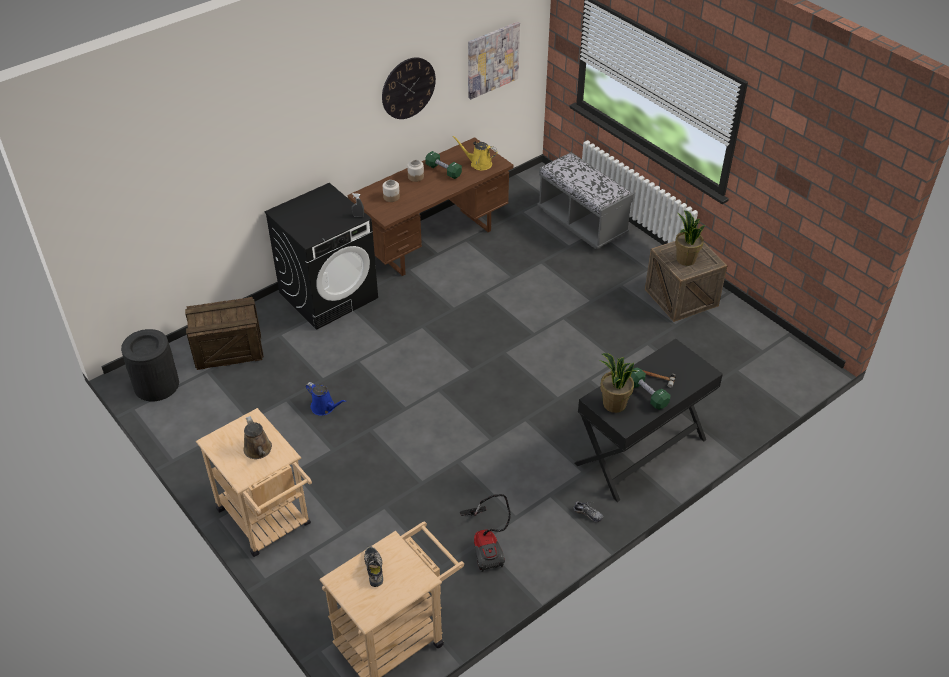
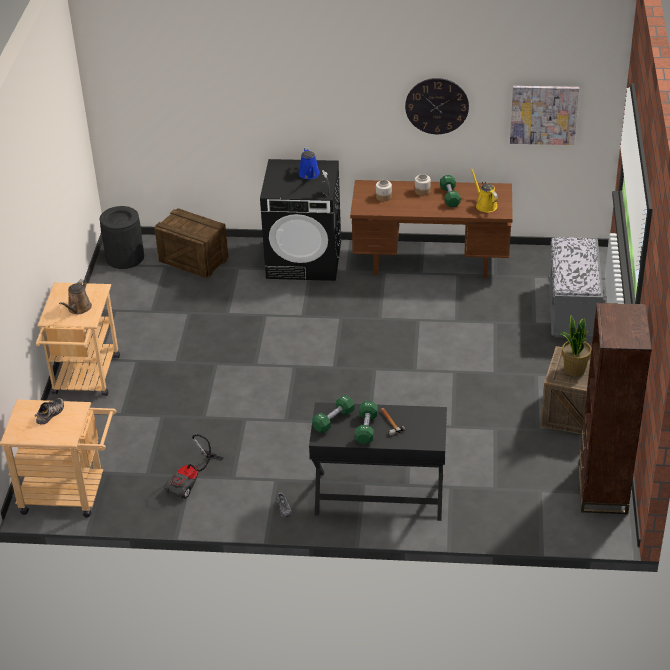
camera: 45 degrees right, 5 degrees down
(324, 407) = (205, 332): blue watering can -> blue watering can (309, 174)
(614, 404) = (333, 420): potted plant -> green dumbbell
(769, 342) = (602, 489): none -> brown bookcase

